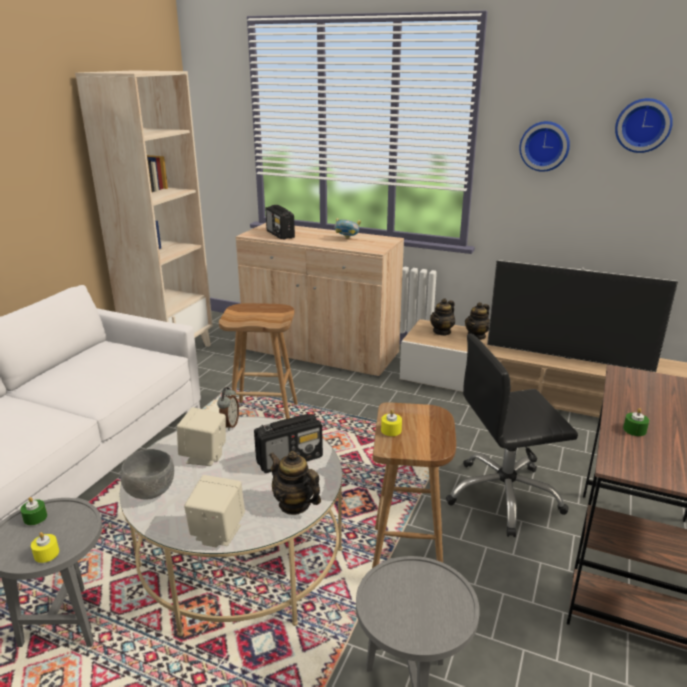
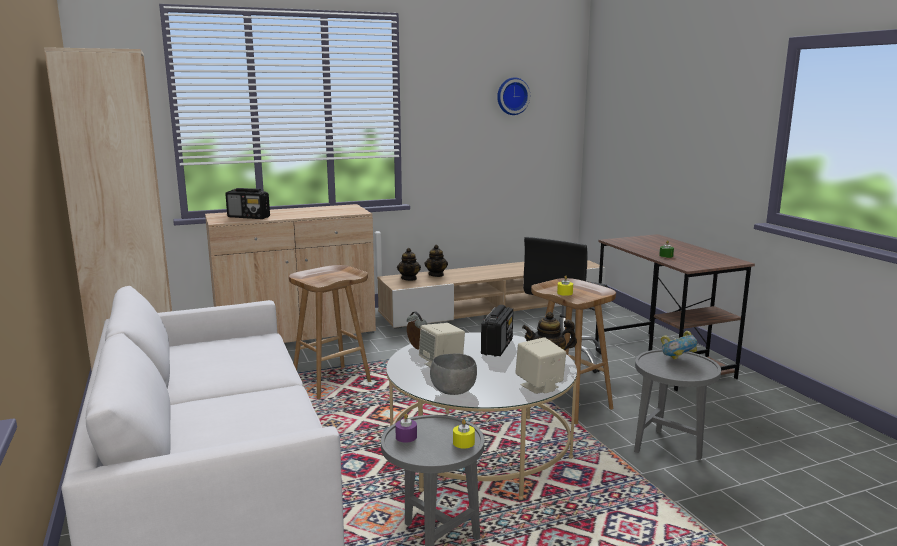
camera: 45 degrees left, 10 degrees down
(35, 518) = (406, 437): green candle -> purple candle
(347, 239) = (316, 211): bowl -> bowl (677, 360)
(544, 146) = (452, 115): wall clock -> none
(567, 357) = (509, 270): television -> none

